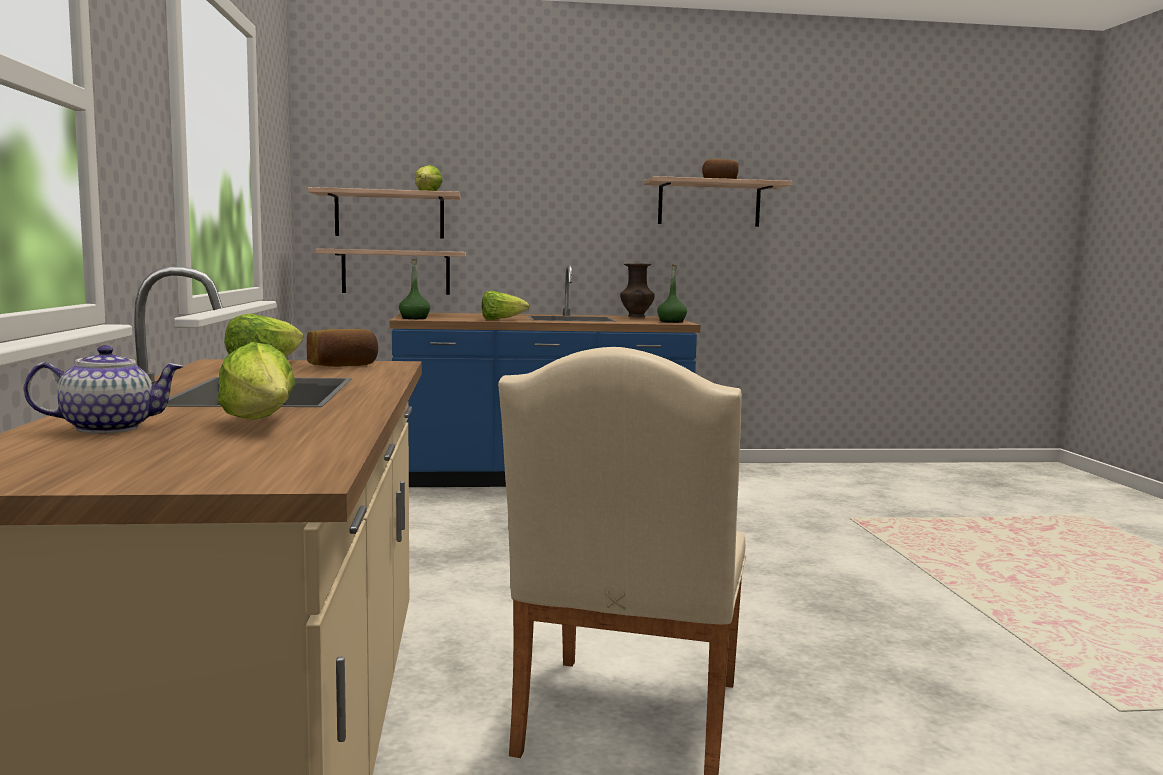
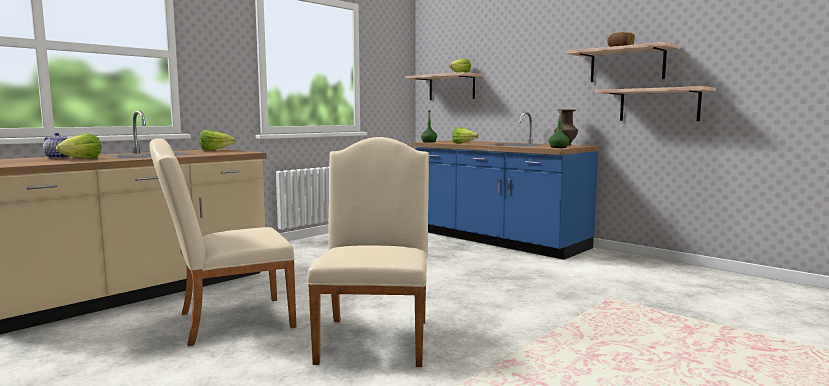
camera: 50 degrees right, 0 degrees up
(343, 366) = (229, 152): bread -> none
(396, 272) = (453, 118): shelf -> shelf (659, 105)
(840, 648) = (375, 337): none -> beige chair

